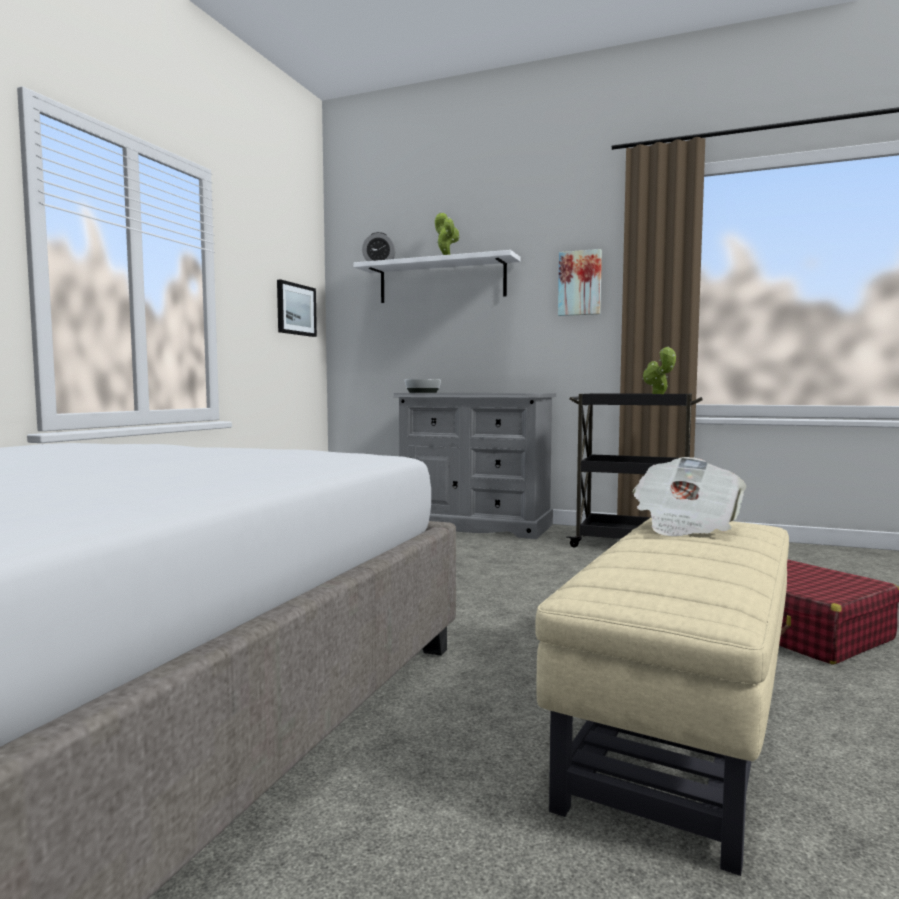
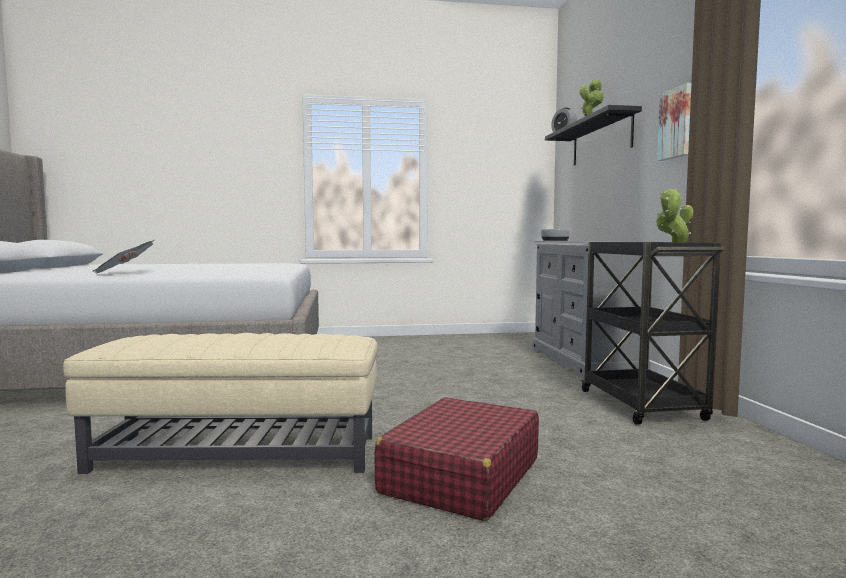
camera: 60 degrees right, 0 degrees up
(295, 309) = (513, 178): picture -> none
(441, 281) = (601, 140): white shelf -> black shelf
(685, 526) = (290, 334): newspaper -> newspaper (124, 273)

